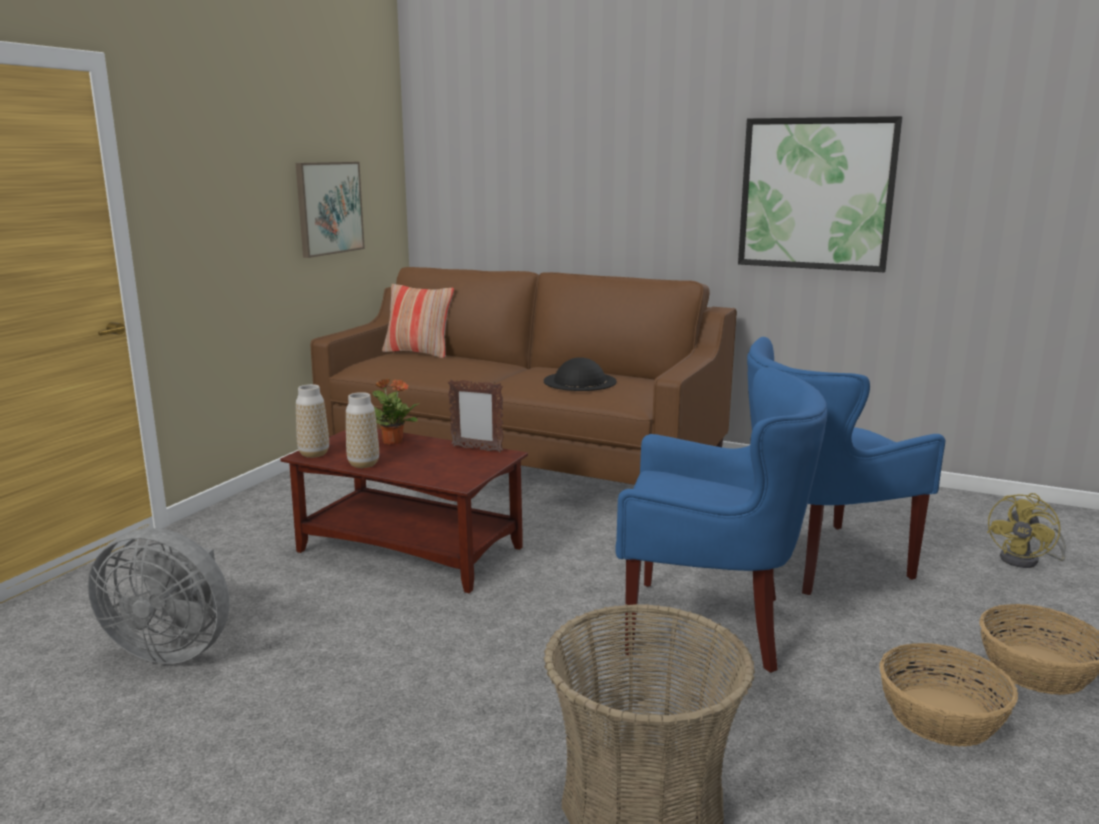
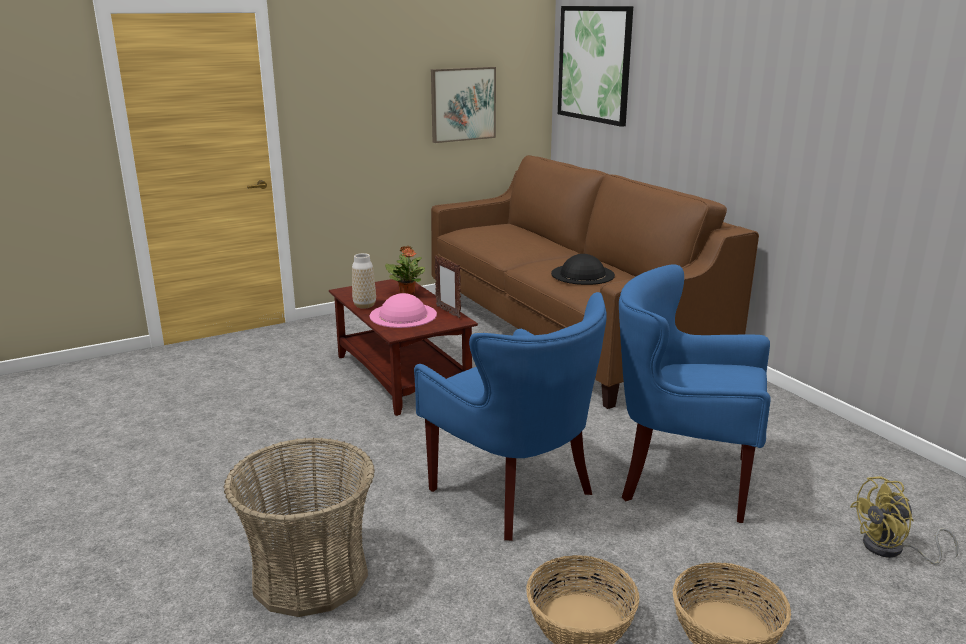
camera: 35 degrees right, 5 degrees up
(173, 648) = (212, 394): grey fan -> none
(314, 454) = (349, 291): vase -> none
(418, 353) = (515, 227): pillow -> none
(430, 463) = (403, 315): none -> pink hat
(816, 194) = (840, 127): picture -> picture (594, 64)

